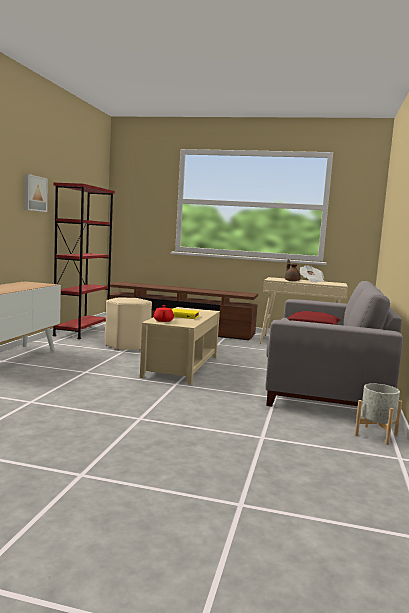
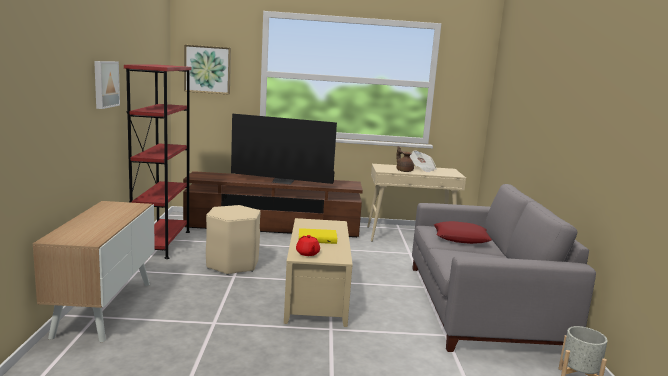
camera: 15 degrees left, 5 degrees up
(136, 198) = (207, 69): none -> picture
(188, 289) = (283, 182): none -> television

